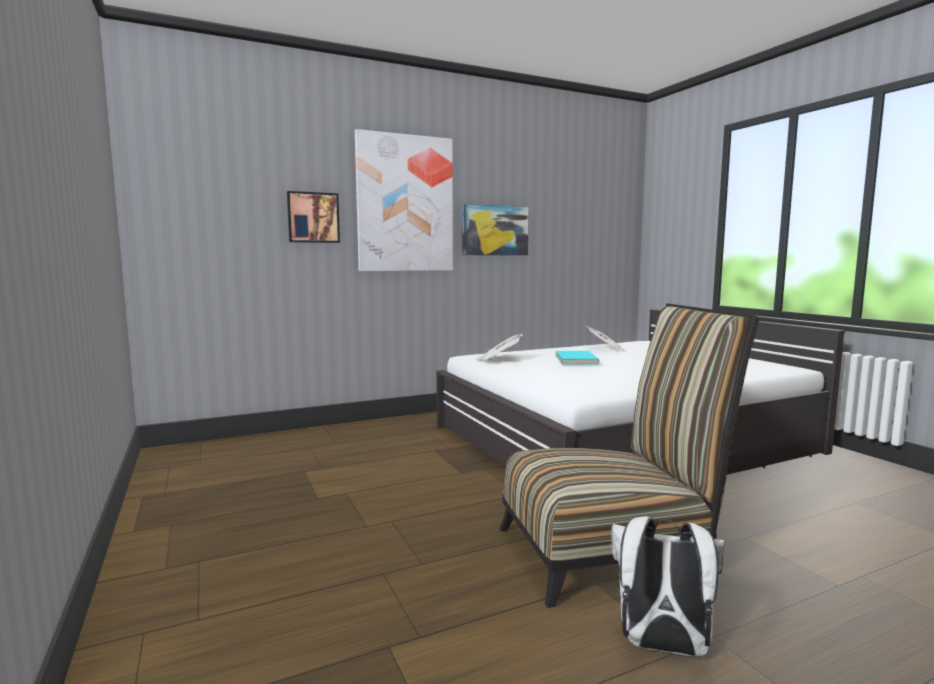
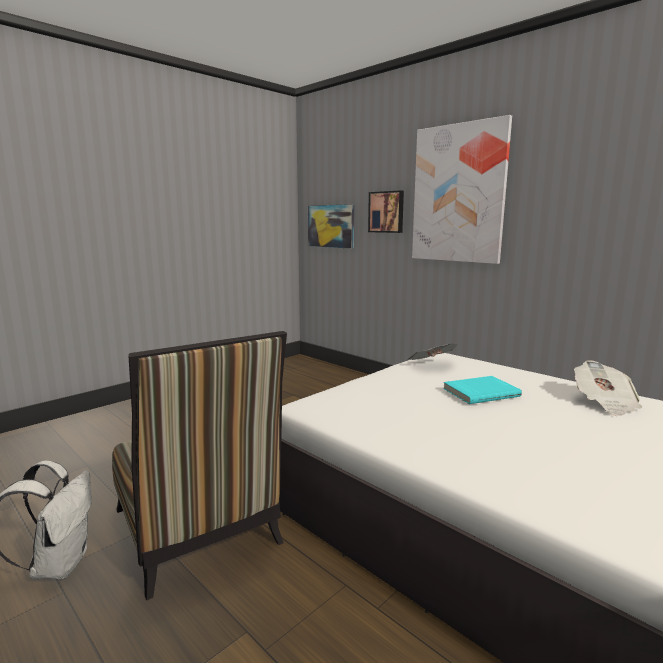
camera: 70 degrees right, 5 degrees up
(494, 230) = (562, 218): picture -> picture (331, 226)

